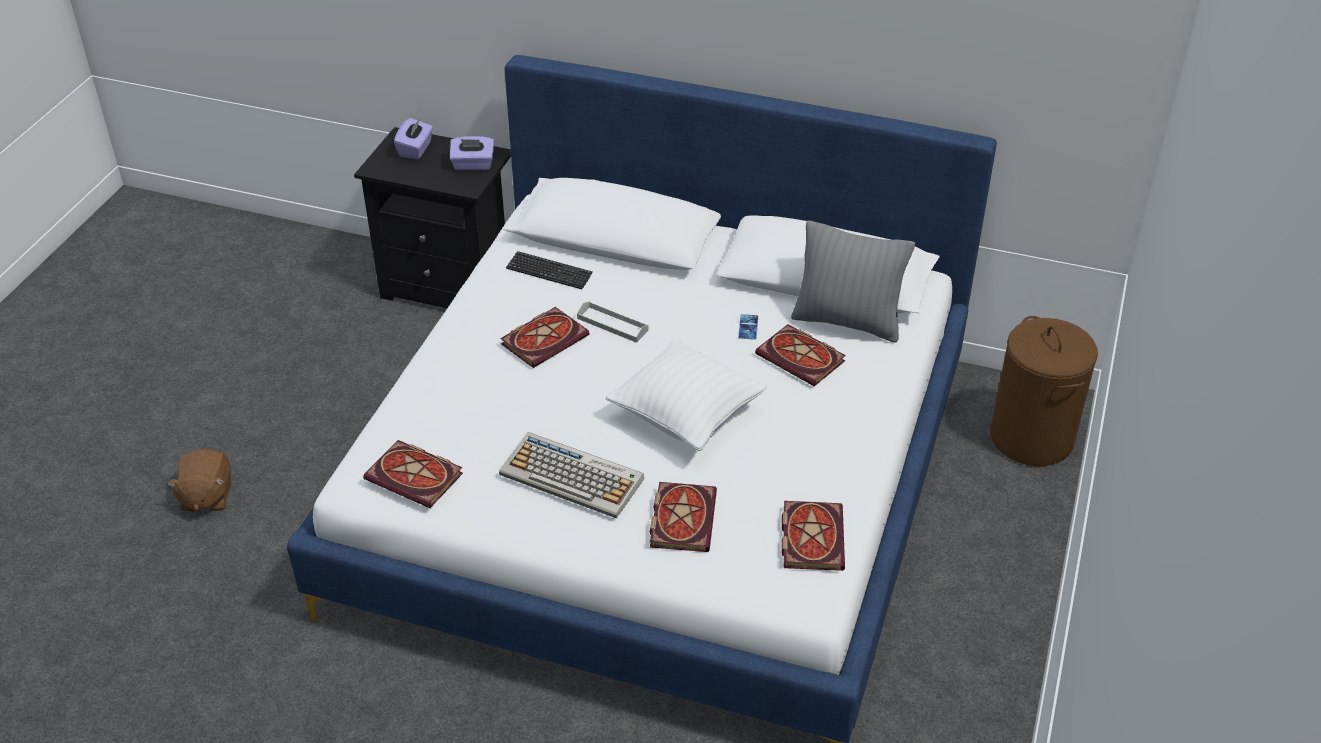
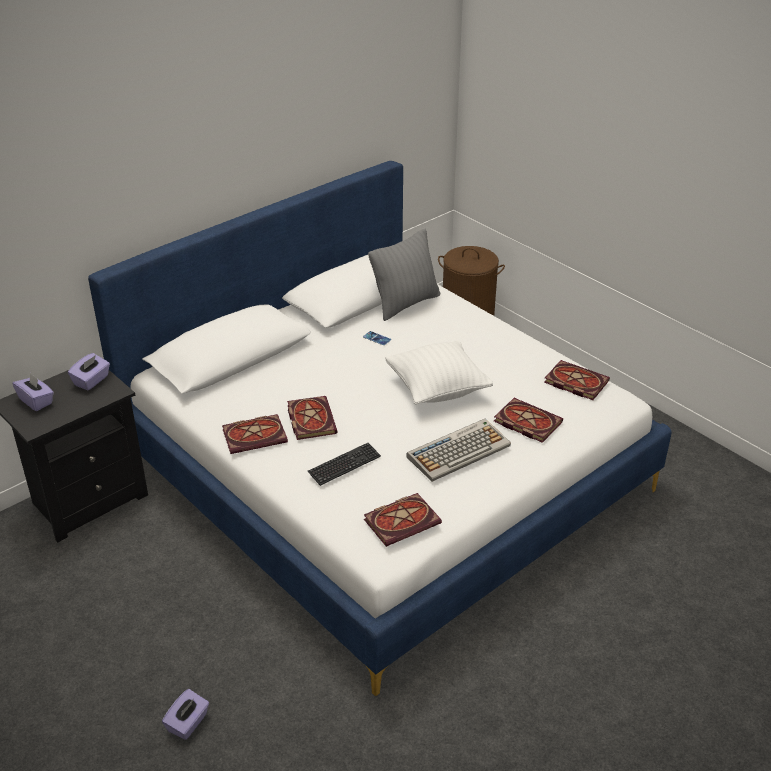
camera: 60 degrees left, 5 degrees down
(206, 496) = (188, 723): brown plush toy -> purple tissue box
(549, 272) = (239, 395): keyboard -> keyboard (344, 465)
(612, 324) = (322, 387): grey tray -> none
(803, 358) = (424, 330): book -> book (256, 435)

